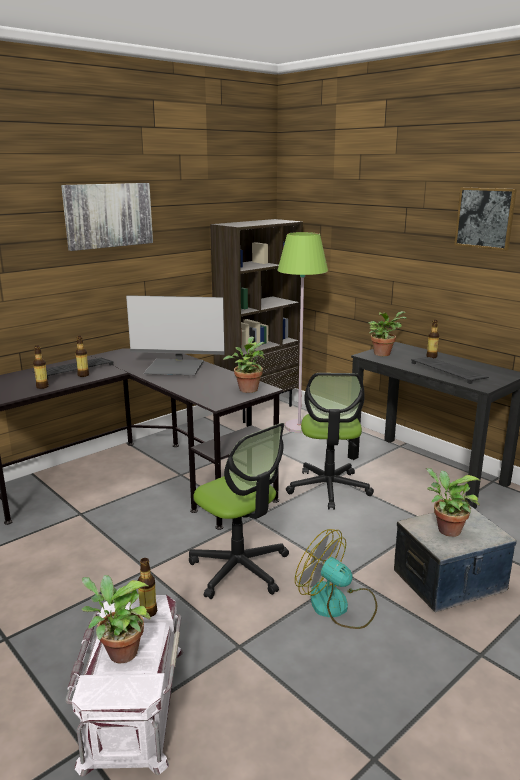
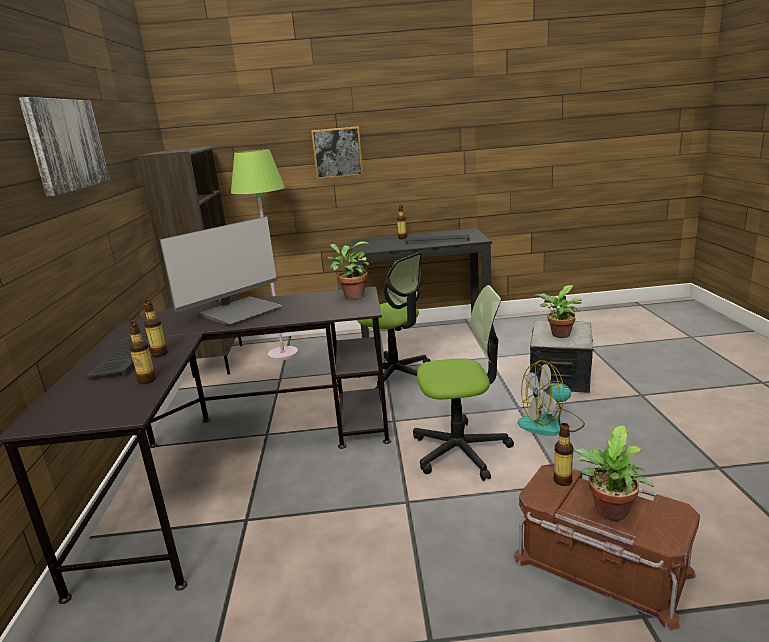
camera: 50 degrees left, 0 degrees up
(132, 703) = (600, 567): white storage box -> brown storage box
(383, 353) = (368, 246): potted plant -> none
(485, 218) = (415, 112): picture -> picture (337, 153)

